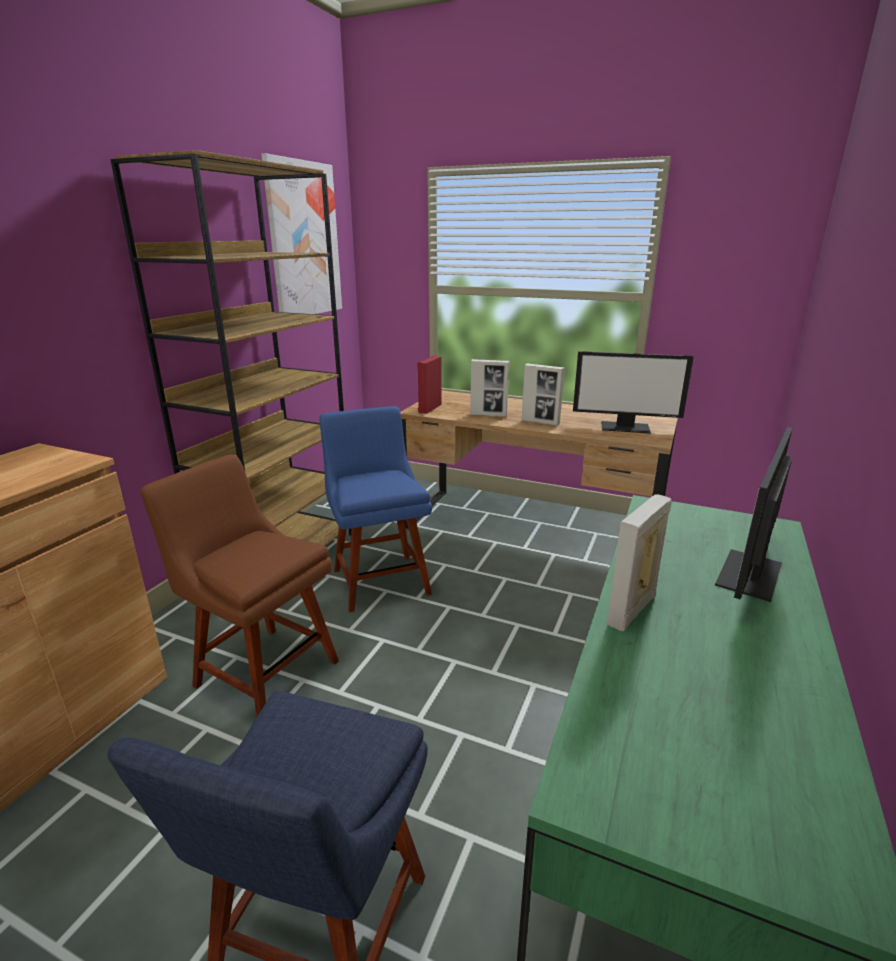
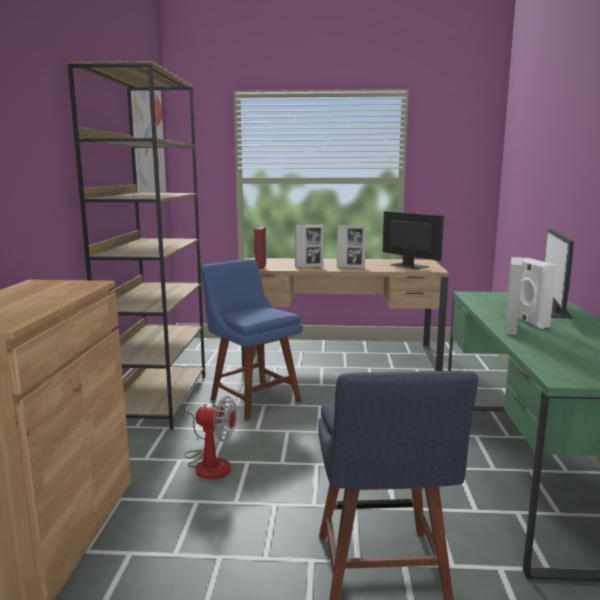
camera: 20 degrees left, 10 degrees down
(262, 670) = (209, 463): brown chair -> fan
(625, 427) = (409, 266): monitor -> monitor turned 120 degrees counterclockwise
(680, 598) = (529, 322): none -> white speaker

